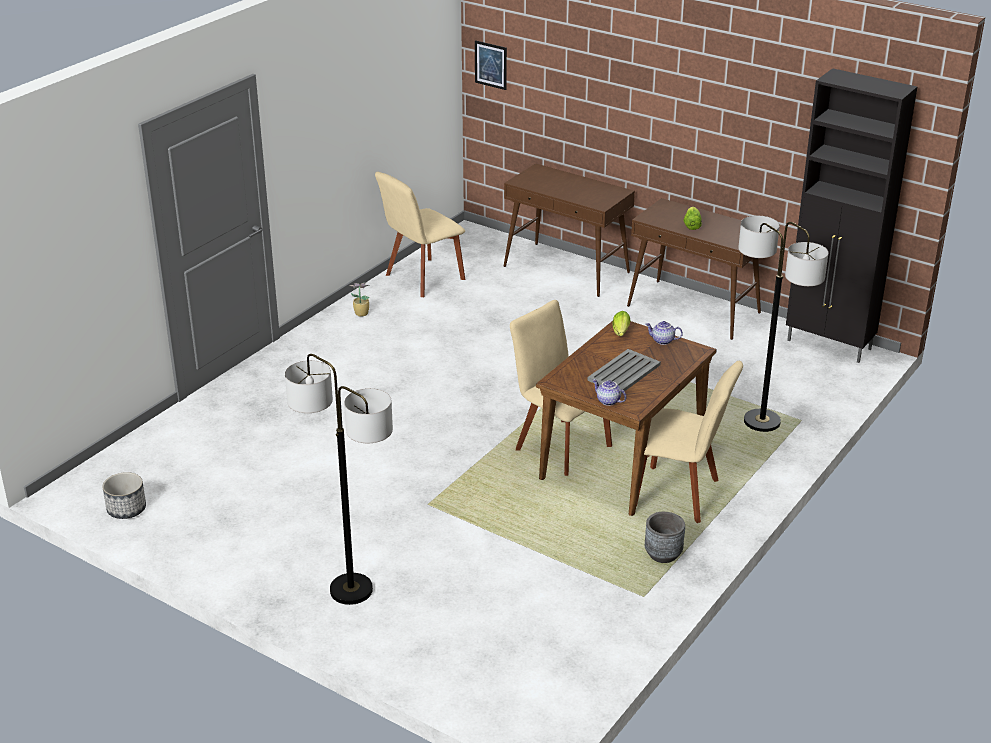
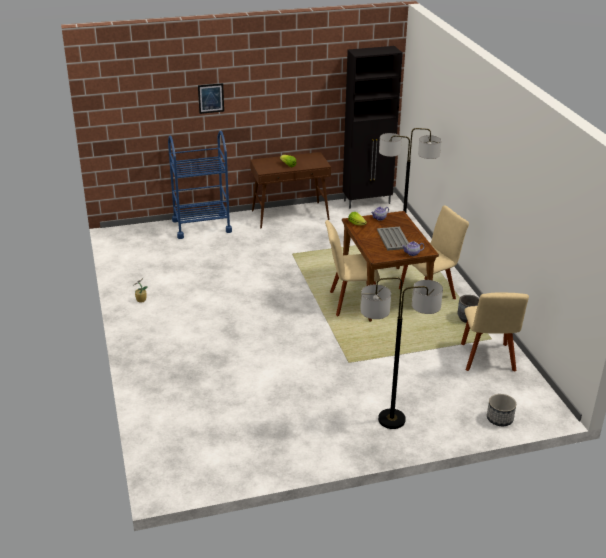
camera: 50 degrees left, 0 degrees up
(126, 509) = (217, 468): planter -> planter (499, 419)
(422, 278) = (138, 267): beige chair -> beige chair (488, 359)
(490, 65) = (112, 116): picture -> picture (211, 98)
(567, 269) = (201, 226): brown console table -> blue cart

